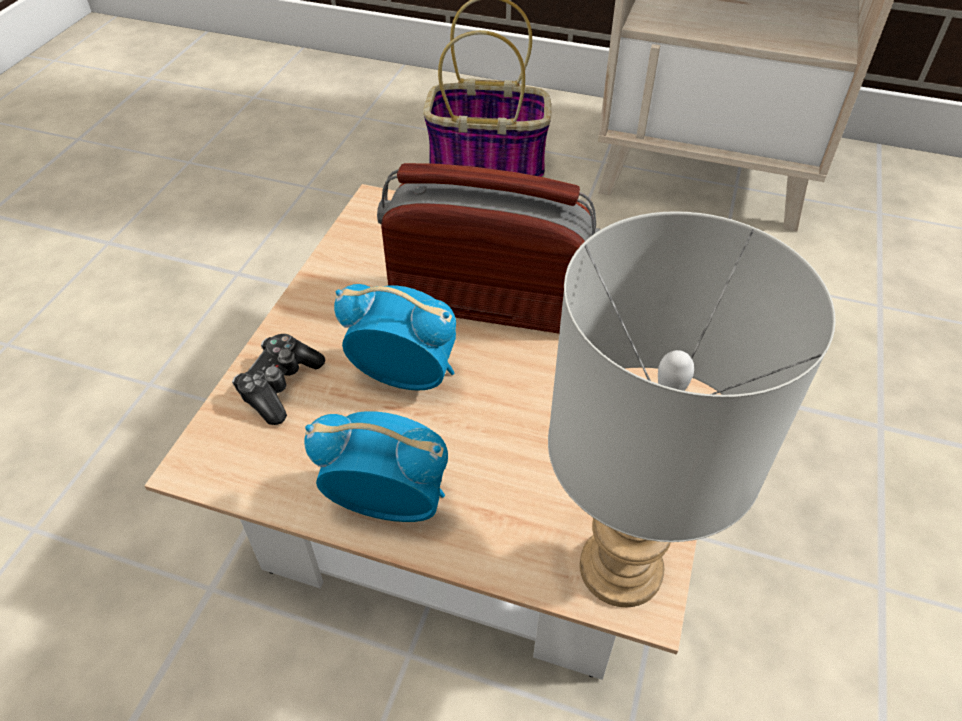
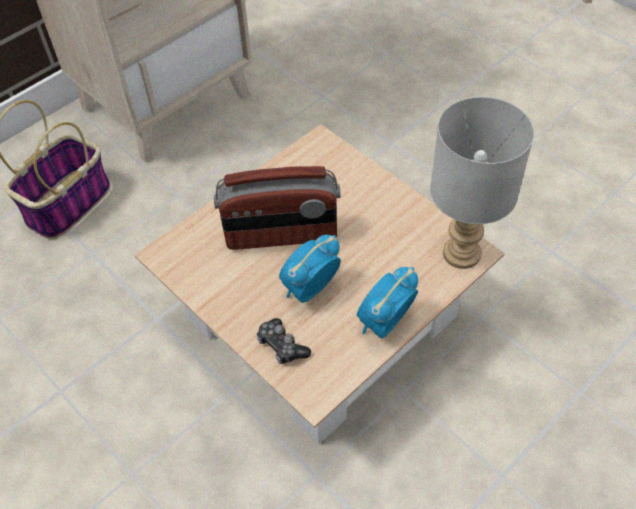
camera: 60 degrees left, 5 degrees up
(487, 304) = (281, 235): radio -> radio turned 135 degrees counterclockwise

